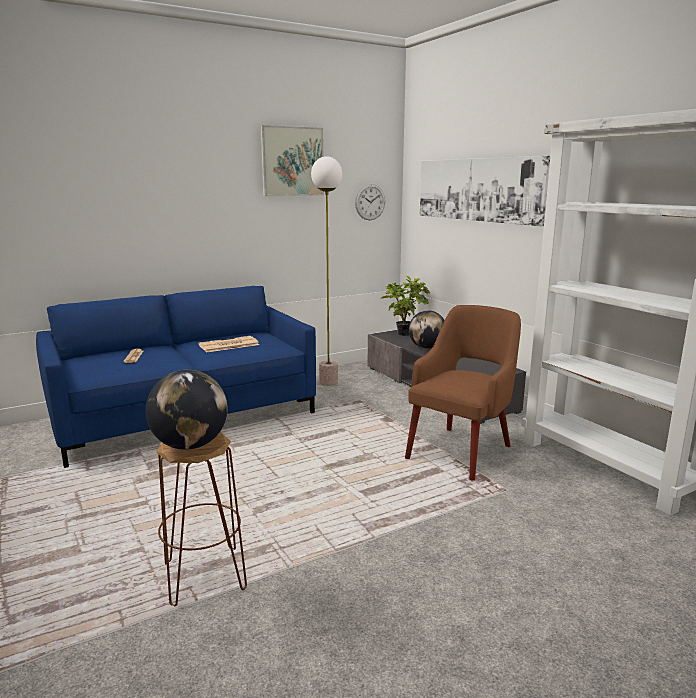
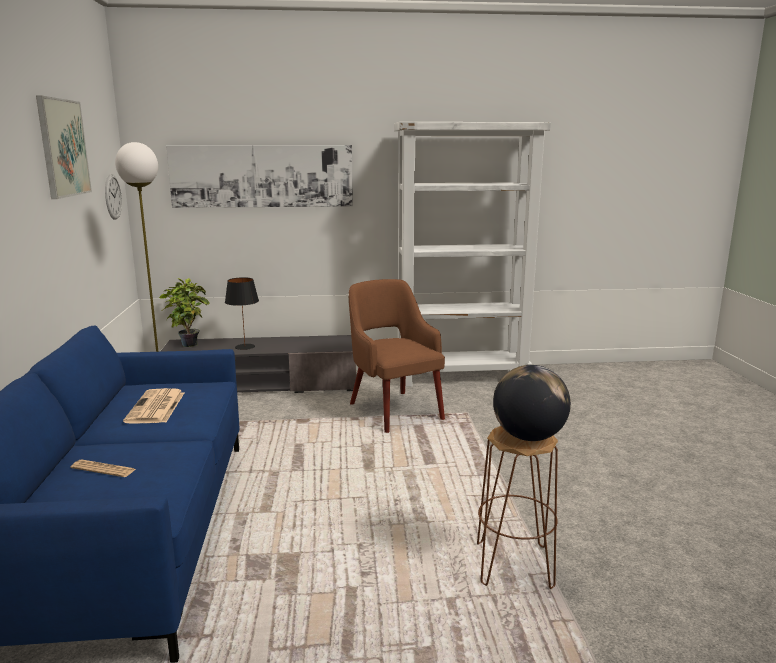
camera: 65 degrees left, 0 degrees up
(427, 348) = (245, 347): globe -> black table lamp

